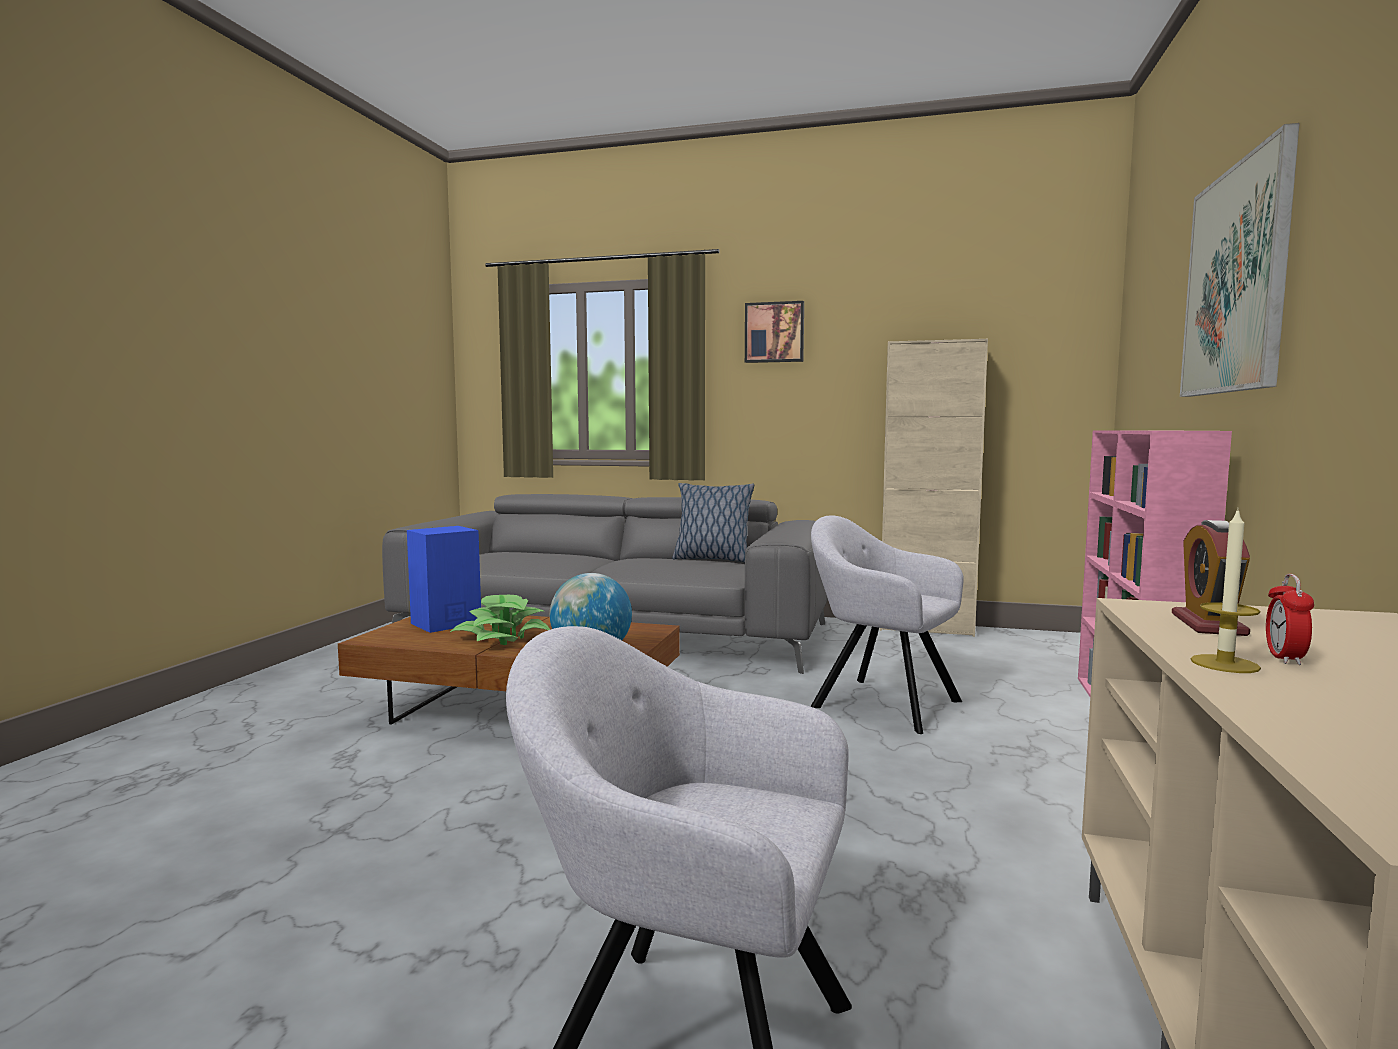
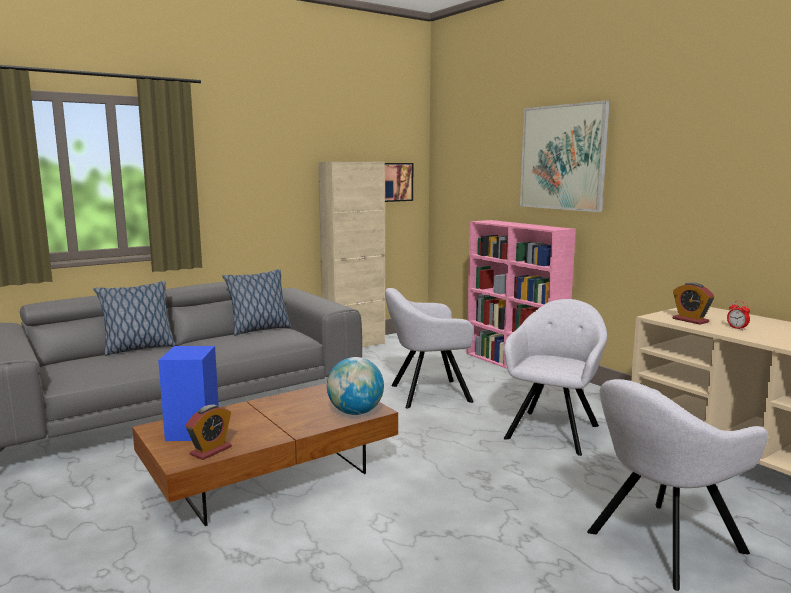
camera: 50 degrees left, 5 degrees up
(407, 639) = (211, 451): none -> alarm clock
(501, 637) = (269, 424): potted plant -> none
(570, 553) = (138, 348): none -> pillow
(774, 332) = (240, 149): picture -> picture (395, 182)
(957, 816) = (553, 430): none -> grey armchair
(1224, 664) = (738, 334): candle -> none

